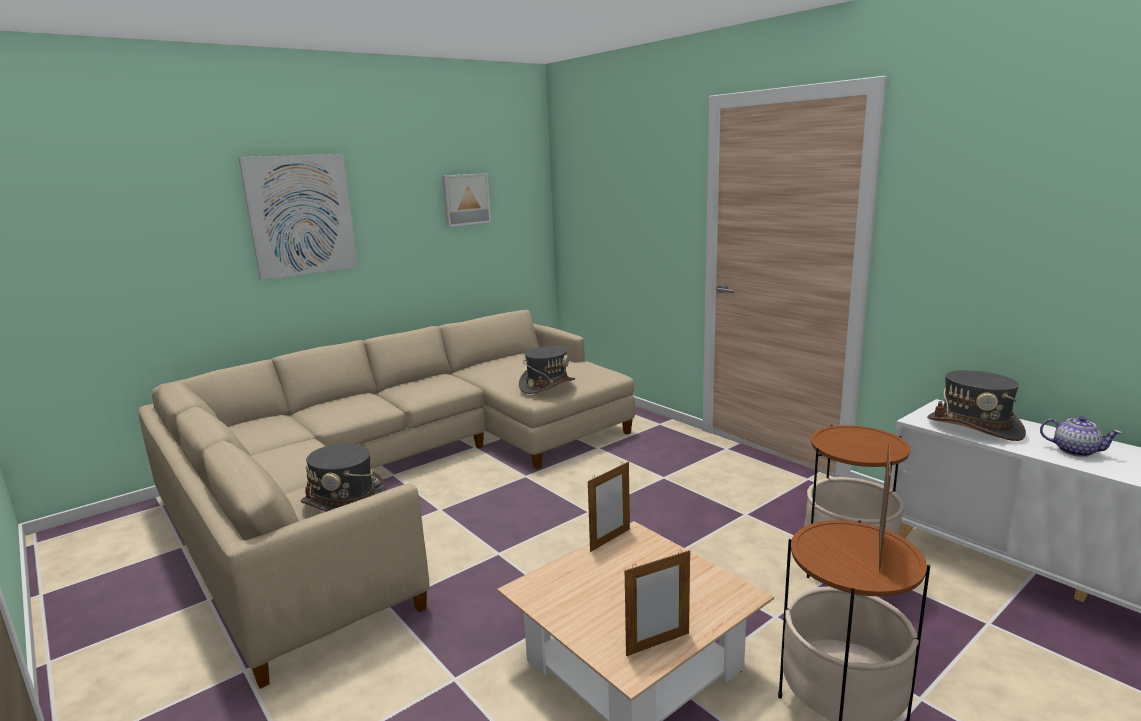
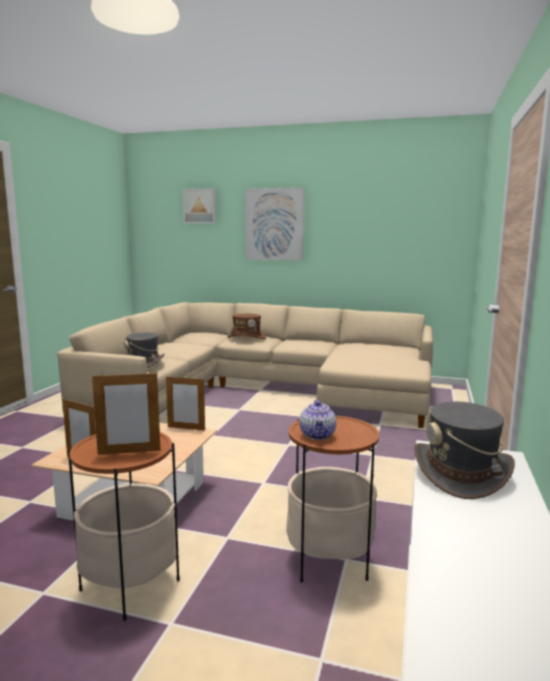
camera: 55 degrees right, 5 degrees down
(340, 406) = (246, 338): none -> brown hat
(465, 199) = (392, 223): picture -> picture (200, 206)
(547, 385) = (353, 361): grey hat -> none
(1076, 451) = (475, 531): teapot -> teapot (318, 435)

